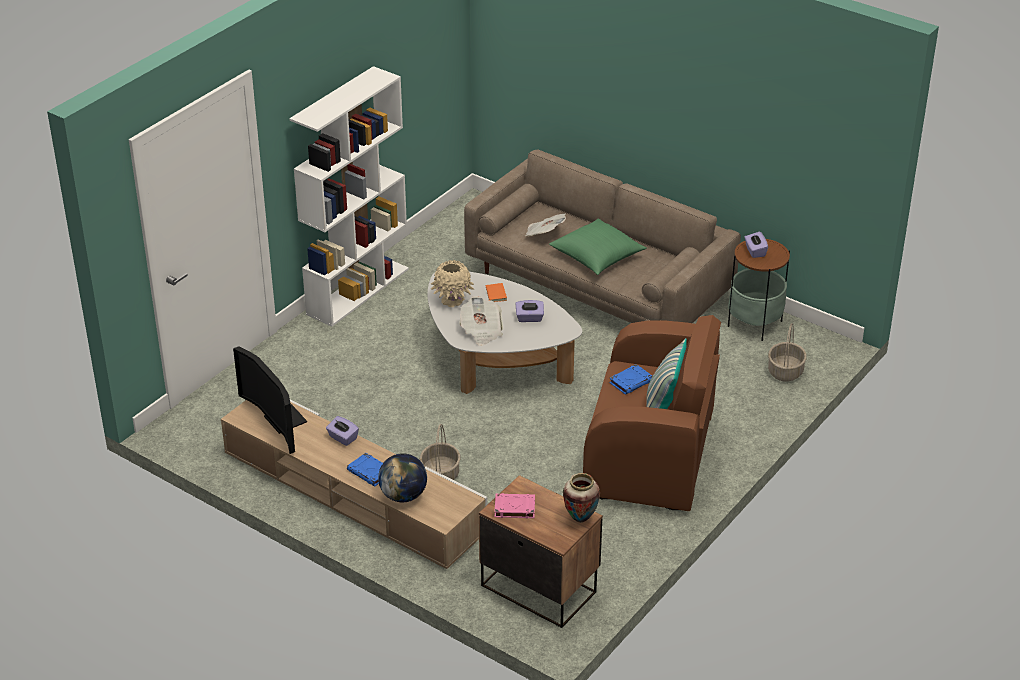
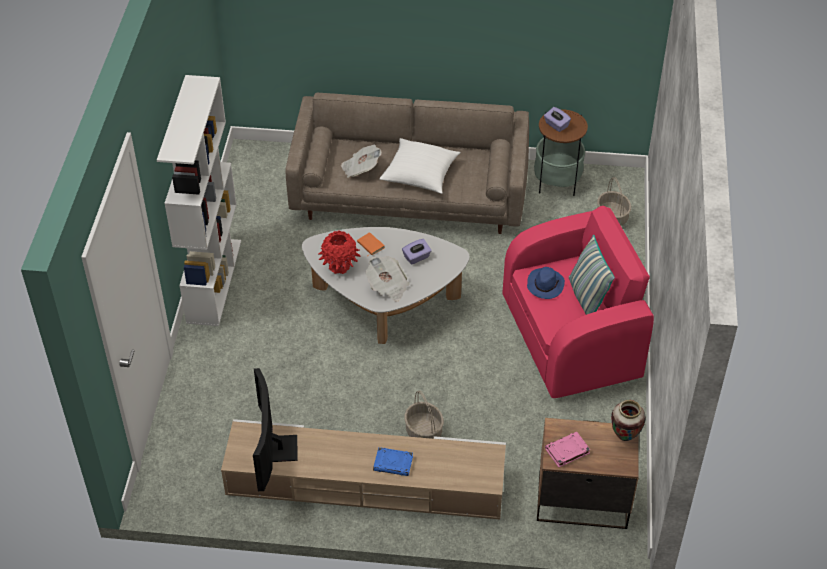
camera: 30 degrees left, 10 degrees up
(279, 421) = (275, 448): television -> television turned 60 degrees clockwise
(342, 438) = (343, 440): purple tissue box -> none
(403, 495) = (439, 473): globe -> none
(452, 300) = (339, 266): beige vase -> red vase
(597, 257) = (420, 174): green pillow -> white pillow
(631, 382) = (545, 285): blue book -> blue hat
(651, 455) = (572, 337): brown armchair -> pink armchair

